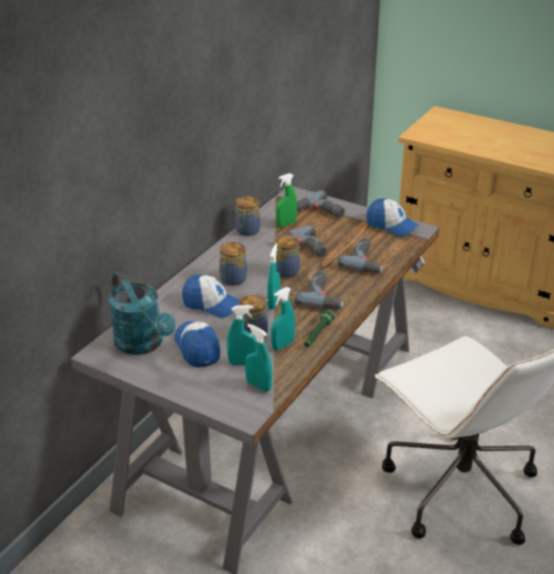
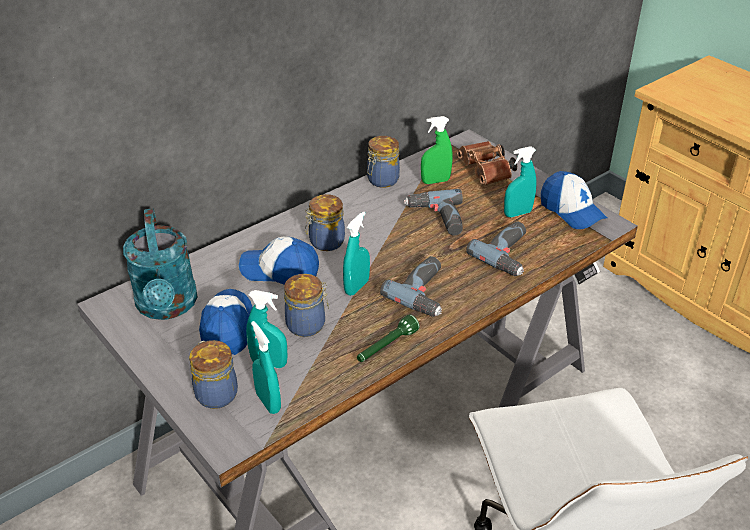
camera: 20 degrees right, 5 degrees up
(211, 304) = (280, 271): cap -> cap turned 150 degrees clockwise
(282, 345) = (333, 350): turquoise spray bottle -> turquoise spray bottle (517, 213)
(285, 271) = (397, 245): jar -> jar (216, 393)
(319, 212) = (487, 173): power drill -> brown binoculars

